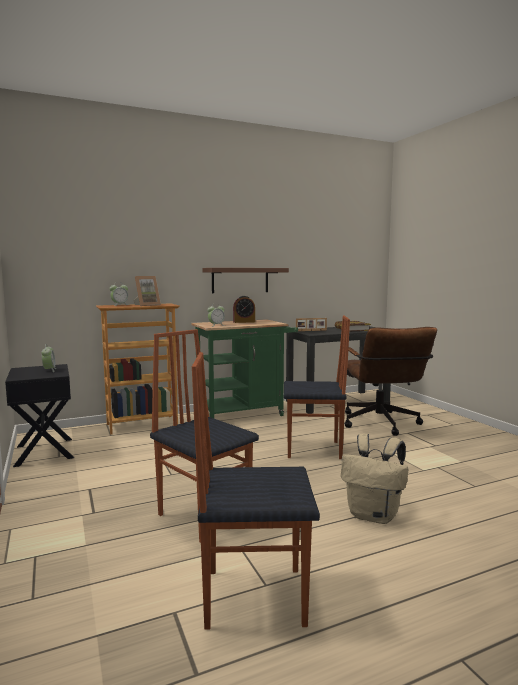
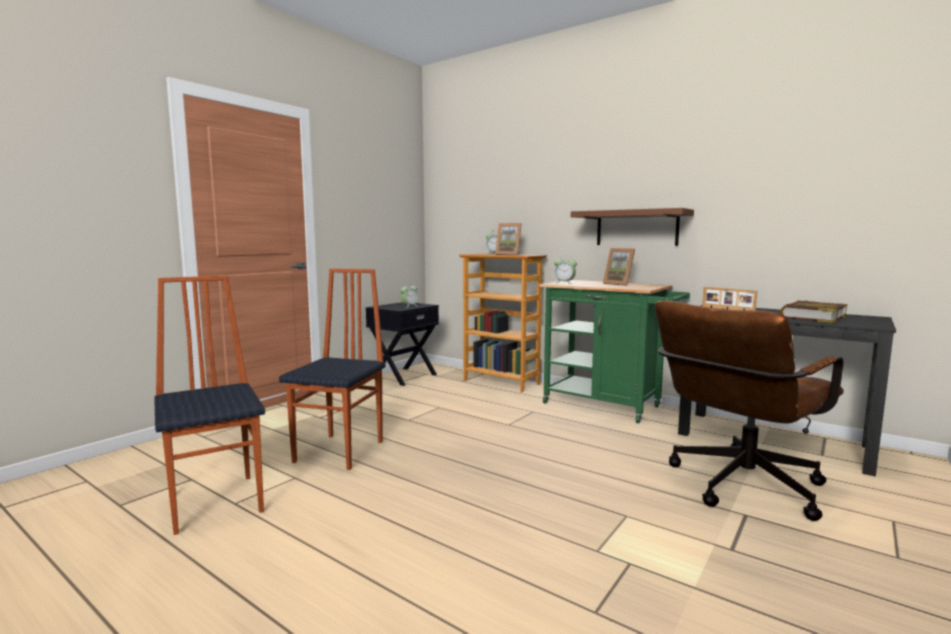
camera: 60 degrees right, 0 degrees up
(244, 322) = (619, 284): alarm clock -> picture frame
(314, 450) = (556, 462): chair -> none
(374, 515) = (405, 533): beige backpack -> none

